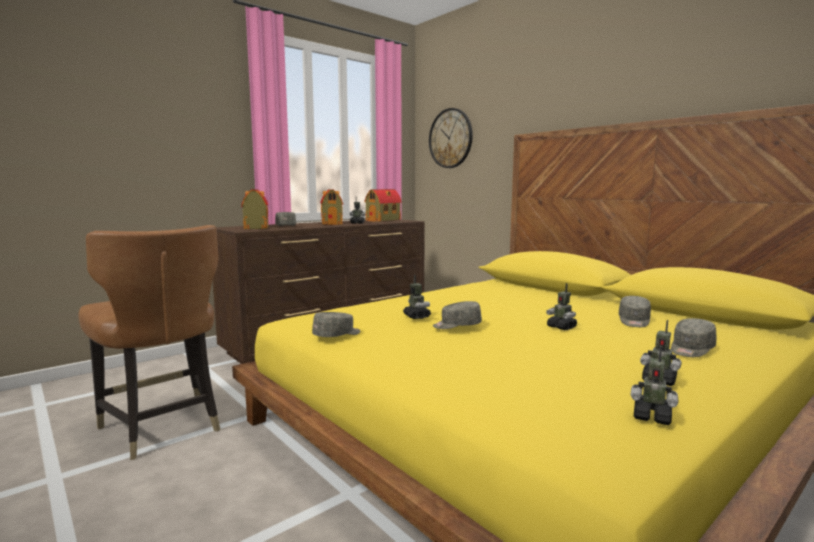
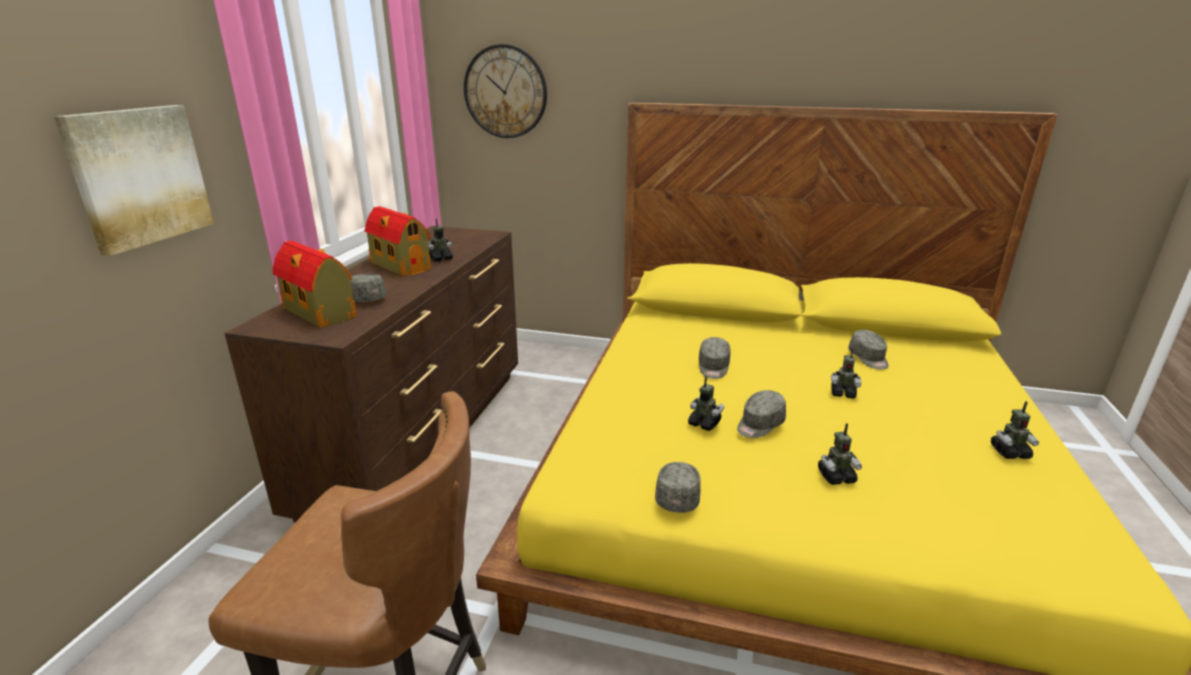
camera: 35 degrees left, 15 degrees up
(195, 147) = (139, 176): none -> picture
(384, 220) = (447, 236): toy house -> none
(651, 417) = (1069, 507): toy robot -> toy robot (836, 477)
(691, 349) = (963, 393): grey cap -> grey cap (713, 367)

